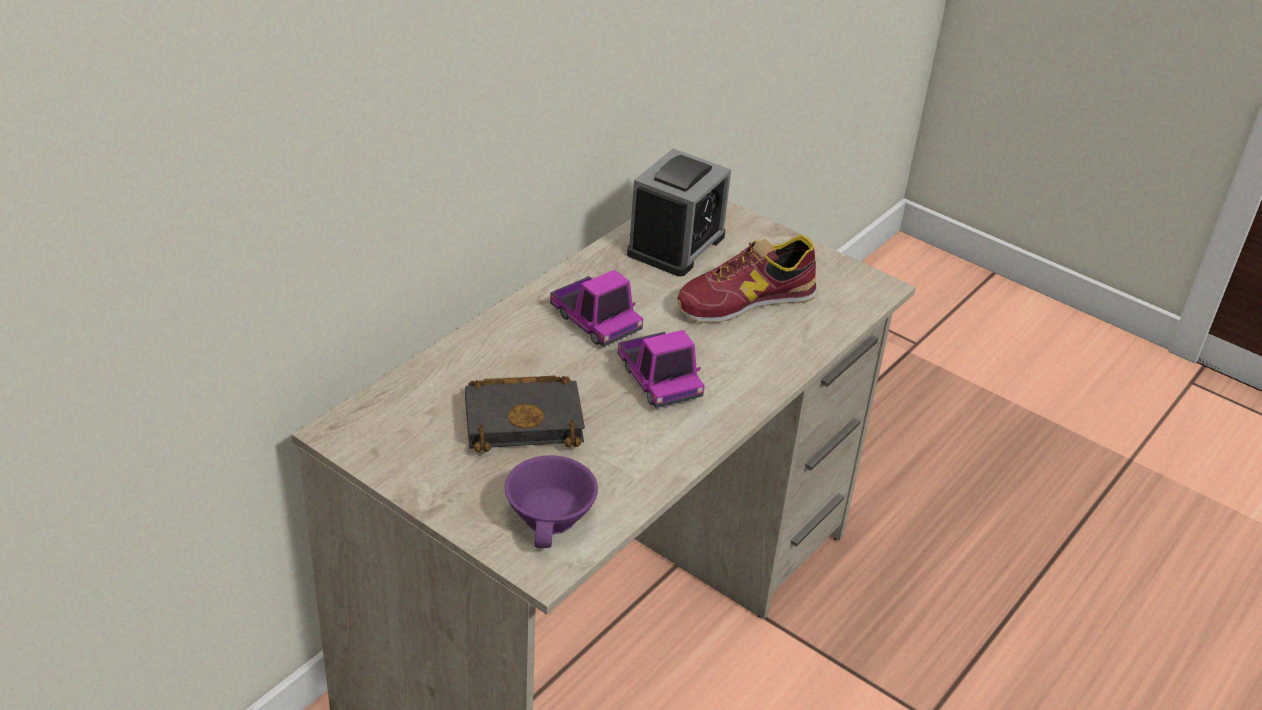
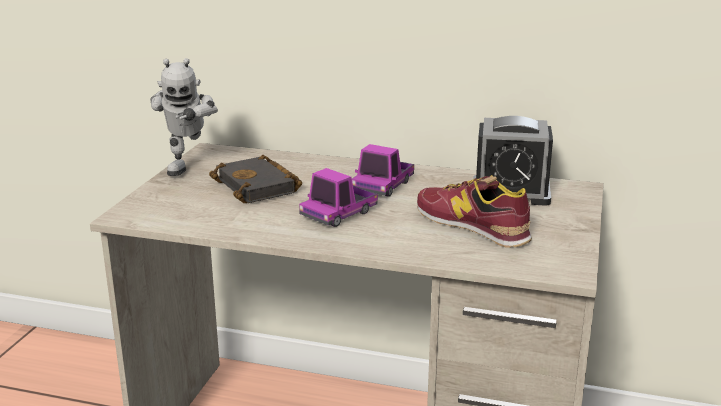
camera: 70 degrees right, 15 degrees down
(393, 467) = (188, 166): none -> toy robot
(553, 518) = (170, 210): purple cup -> none

